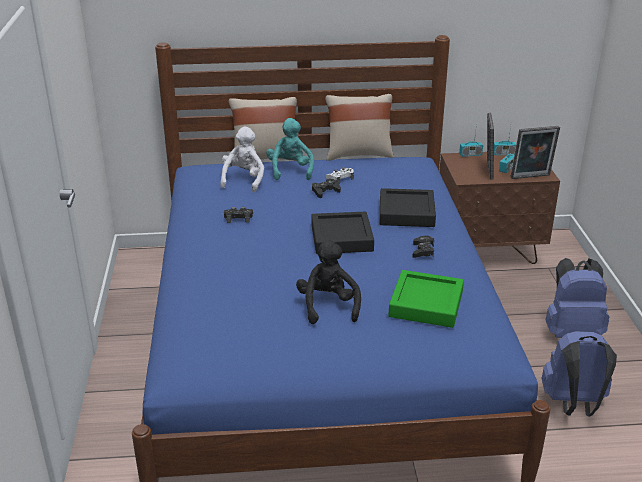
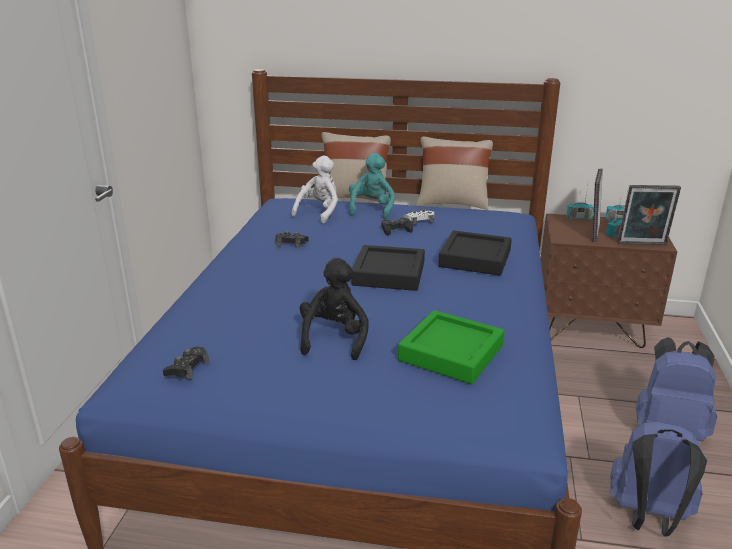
camera: 15 degrees right, 5 degrees down
(423, 251) = (475, 297): black game controller -> black game controller (187, 368)

